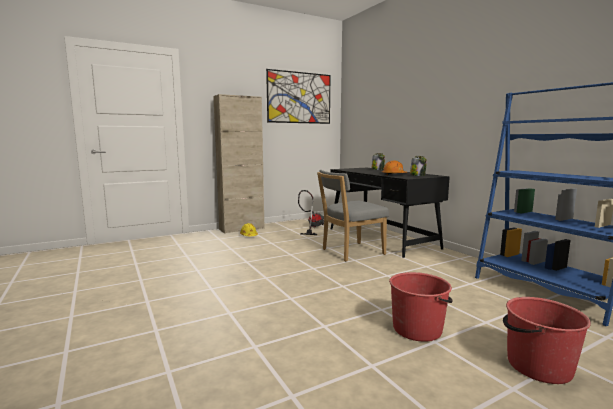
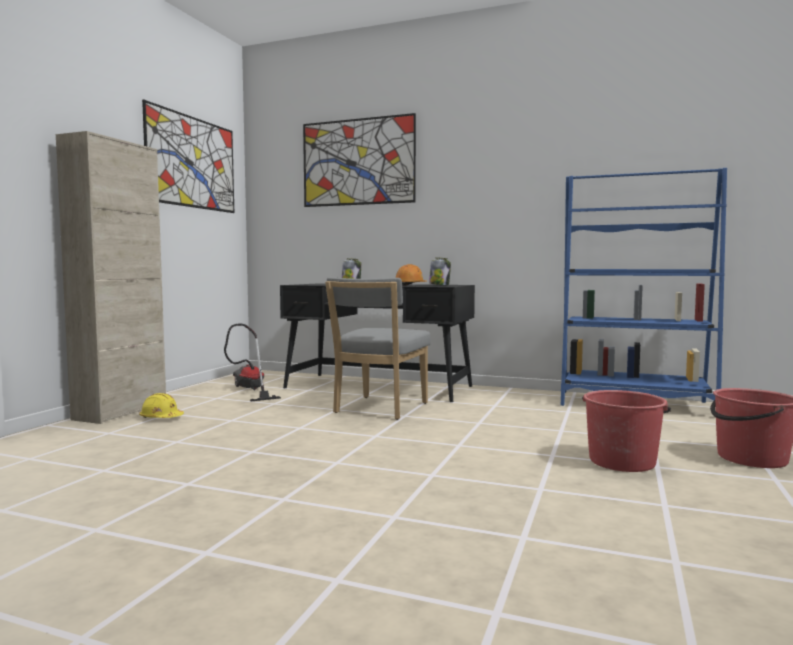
camera: 40 degrees left, 5 degrees down
(391, 88) = (358, 162): none -> picture

